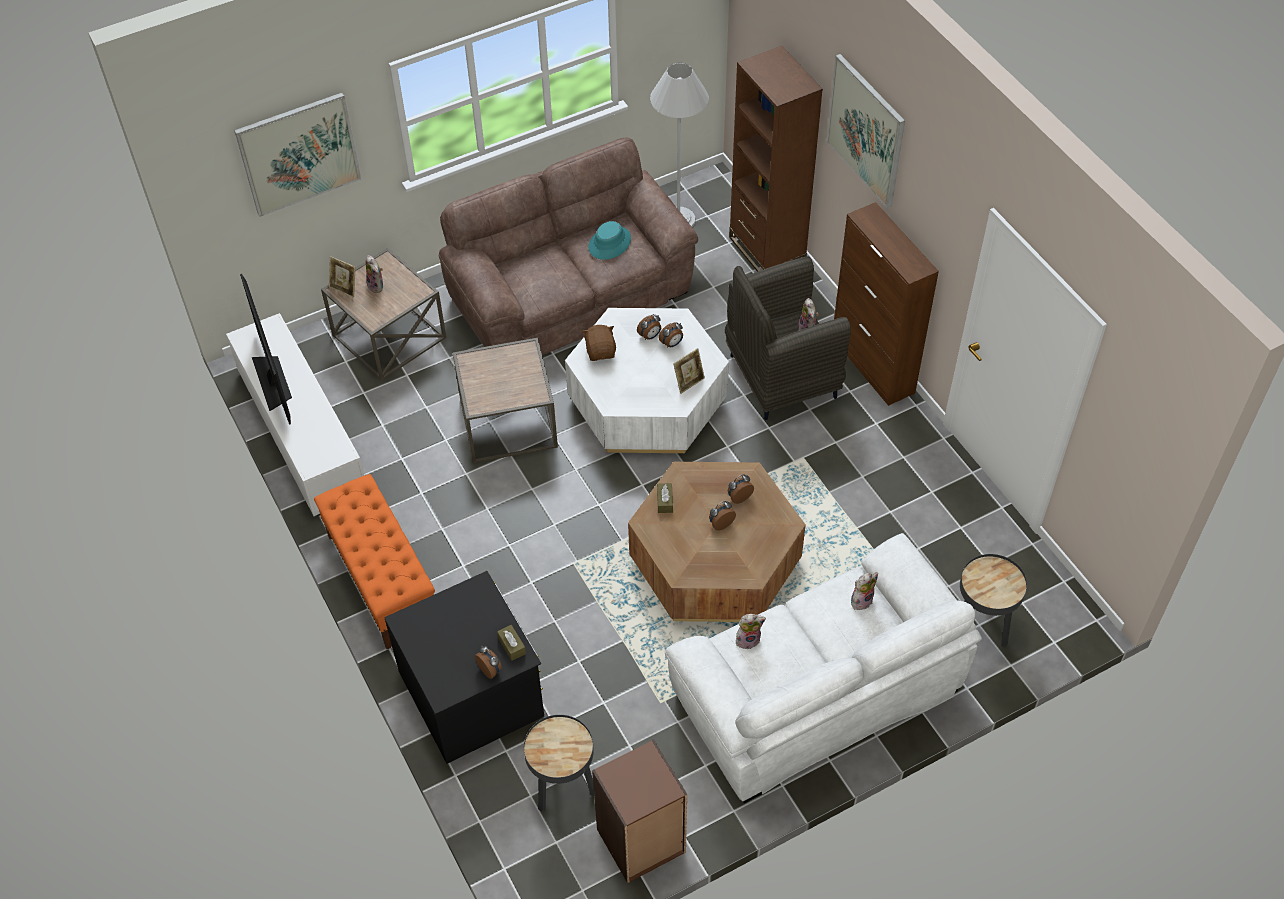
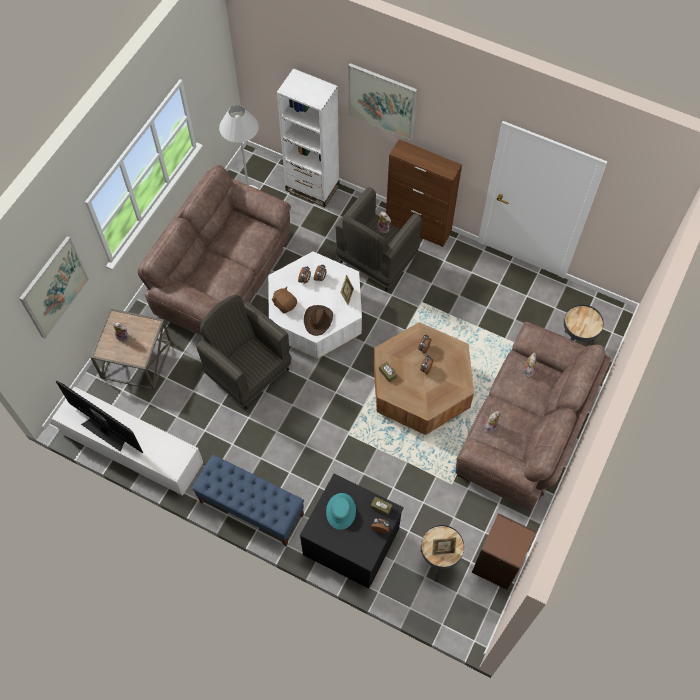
camera: 35 degrees left, 10 degrees up
(344, 288) = (105, 349): picture frame -> picture frame (443, 550)
(382, 579) = (251, 508): orange bench -> blue bench
(508, 421) = (248, 372): brown side table -> grey armchair
(610, 243) = (241, 235): turquoise hat -> turquoise hat (341, 511)
(627, 391) = (318, 320): none -> brown hat
(766, 250) = (312, 188): brown bookcase -> white bookcase
(819, 695) = (525, 430): white sofa -> brown sofa

